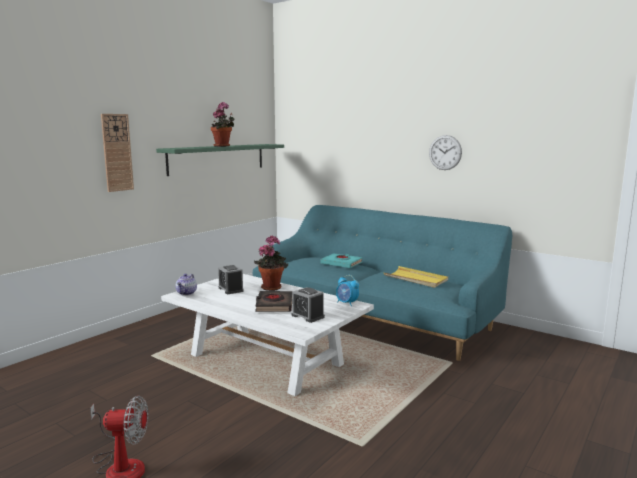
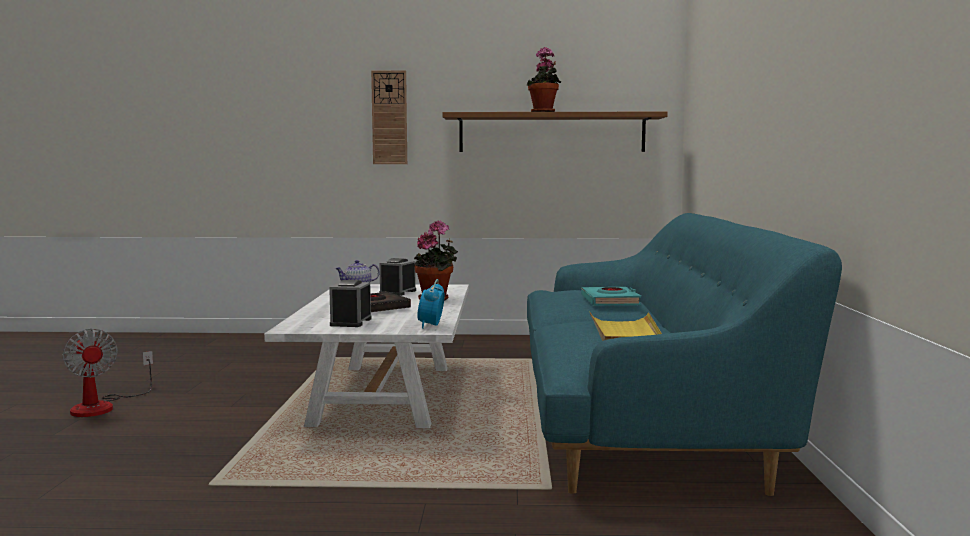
camera: 55 degrees right, 5 degrees down
(218, 158) = (552, 133): green shelf -> brown shelf
(445, 152) = (794, 89): wall clock -> none

